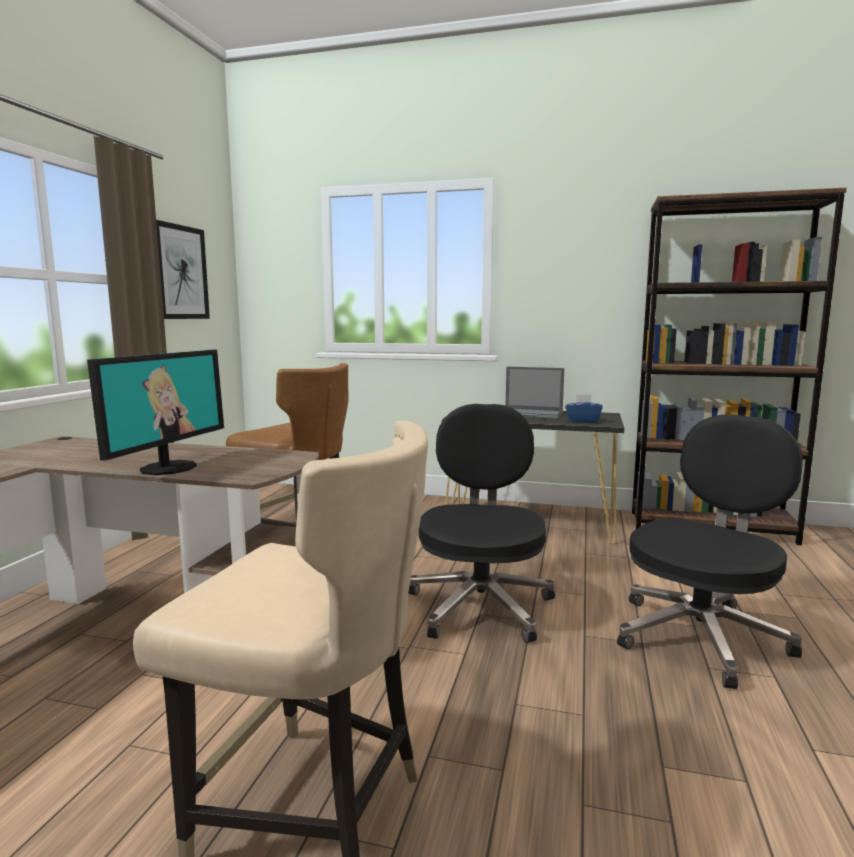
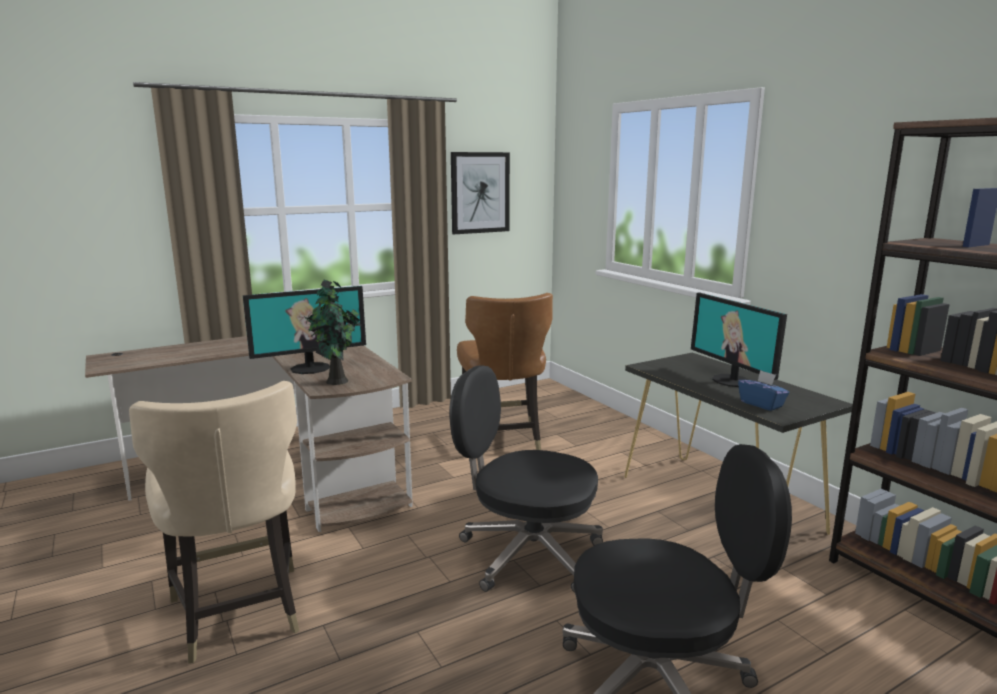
camera: 45 degrees right, 5 degrees up
(246, 469) = (337, 382): none -> potted plant
(480, 605) = (527, 554): black office chair -> black office chair turned 120 degrees counterclockwise
(530, 414) = (732, 380): laptop -> monitor

